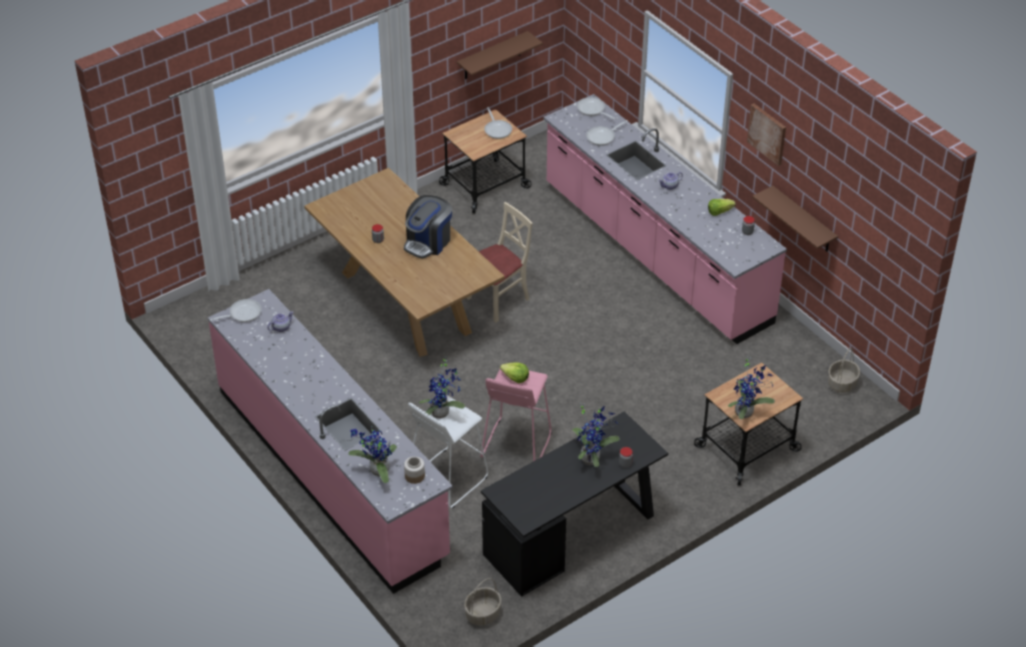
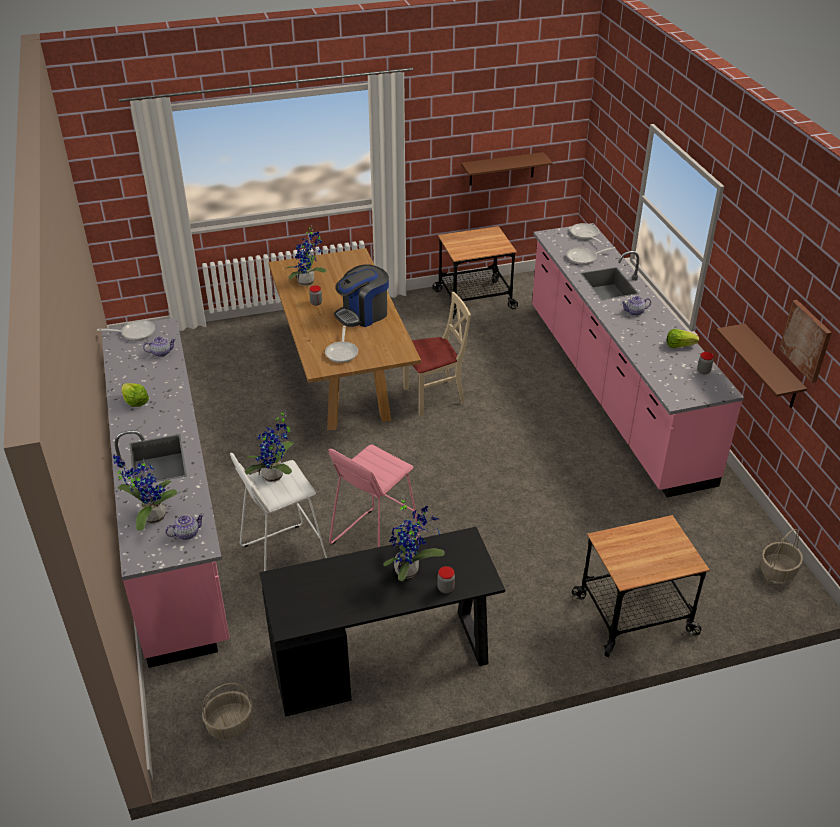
camera: 20 degrees right, 5 degrees down
(414, 476) = (186, 533): jar -> teapot
(497, 129) = (491, 241): frying pan -> frying pan (342, 352)
(515, 378) = (375, 460): lettuce -> lettuce (135, 401)
(746, 412) = (630, 567): potted plant -> potted plant (308, 282)
(767, 133) = (748, 258): picture -> picture (806, 340)

